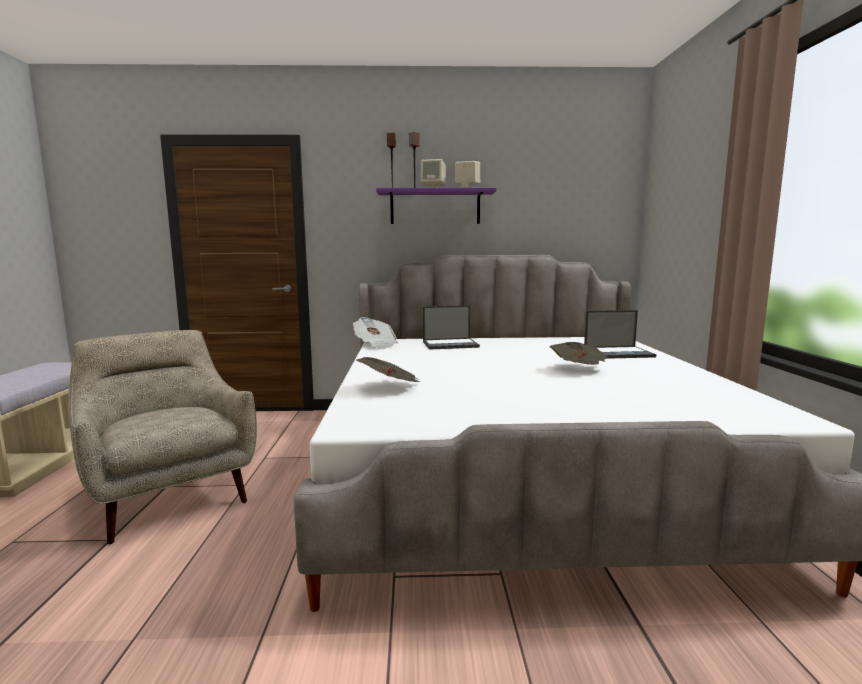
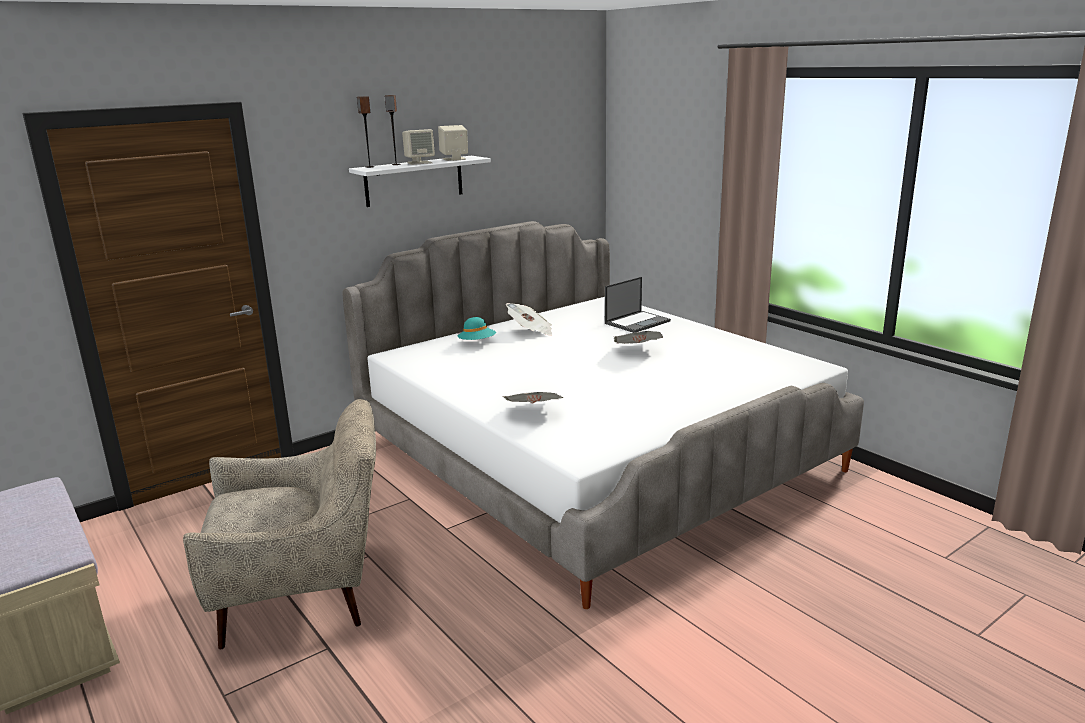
camera: 35 degrees left, 10 degrees up
(169, 494) = (305, 594): beige armchair -> beige armchair turned 150 degrees clockwise
(375, 345) = (402, 362): newspaper -> newspaper (531, 331)
(435, 207) = (414, 181): purple shelf -> white shelf
(451, 344) = (477, 343): laptop -> turquoise hat

